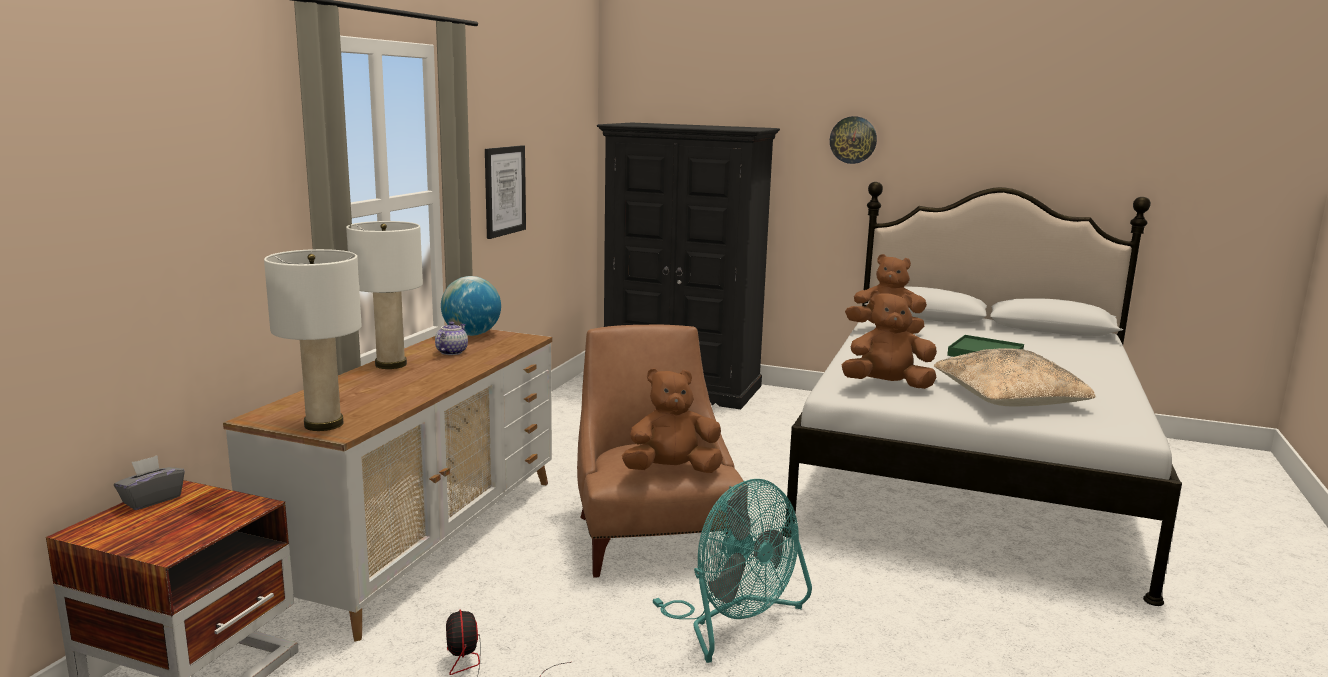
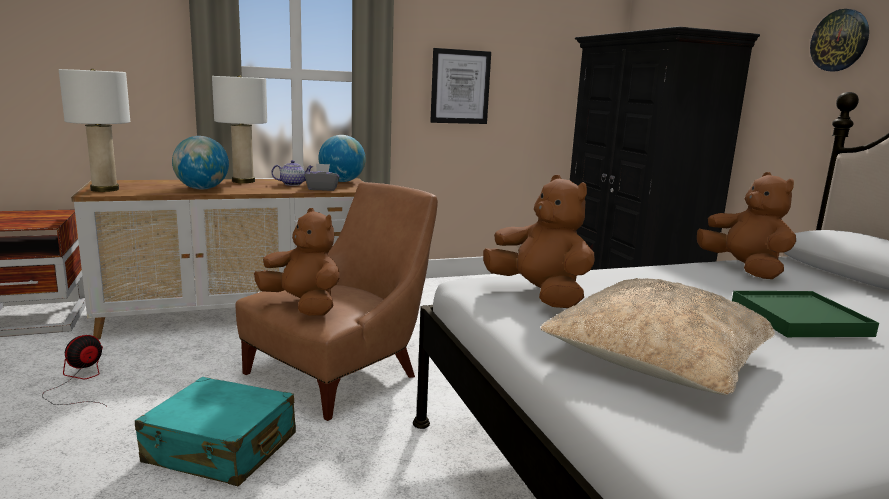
camera: 50 degrees right, 0 degrees up
(152, 500) = (41, 212): grey tissue box -> grey tissue box (322, 189)
(409, 387) = (202, 189): none -> globe
(730, 623) = (221, 449): turquoise fan -> turquoise suitcase

